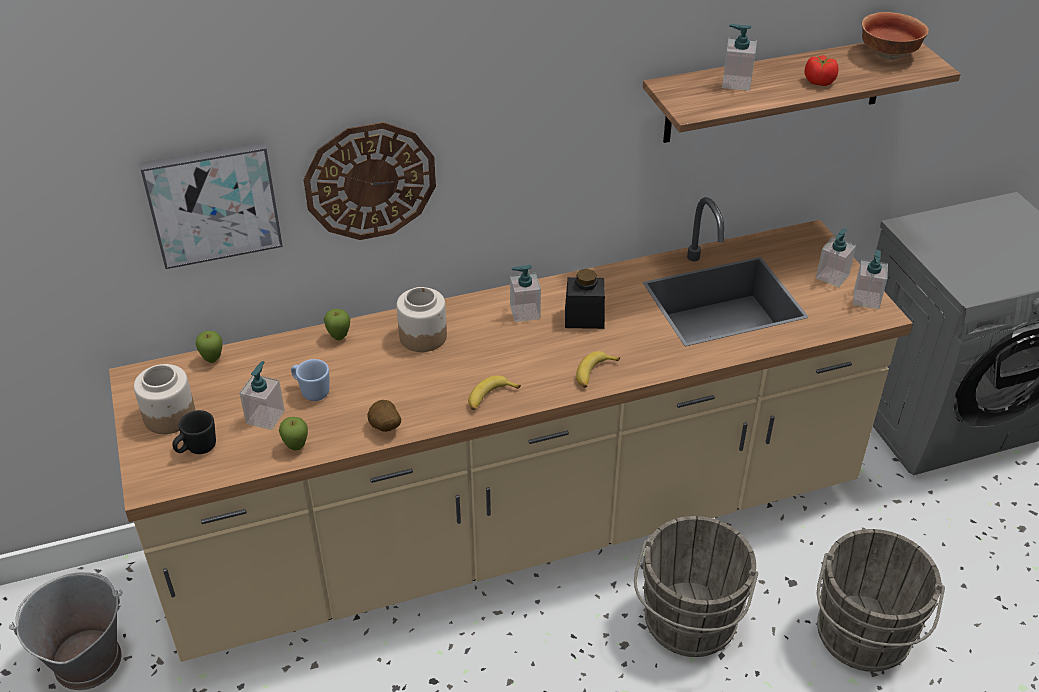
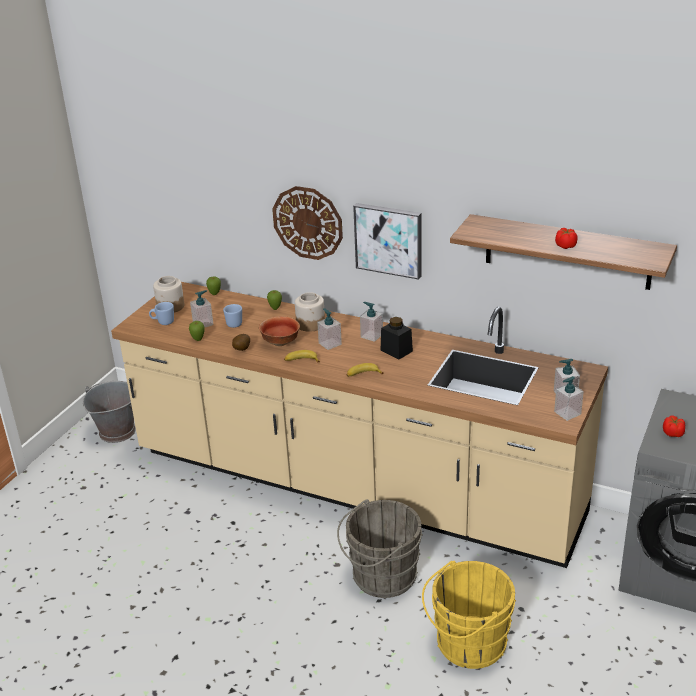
camera: 45 degrees right, 10 degrees down
(197, 449) = (163, 322): black mug -> blue mug
(213, 203) = (230, 206): picture -> picture (389, 239)
(736, 82) = (517, 231): soap dispenser -> soap dispenser (330, 344)
(862, 639) = (467, 644): grey bucket -> yellow bucket
(888, 54) = (638, 248): bowl -> bowl (281, 342)
(962, 268) = (673, 433): none -> tomato

